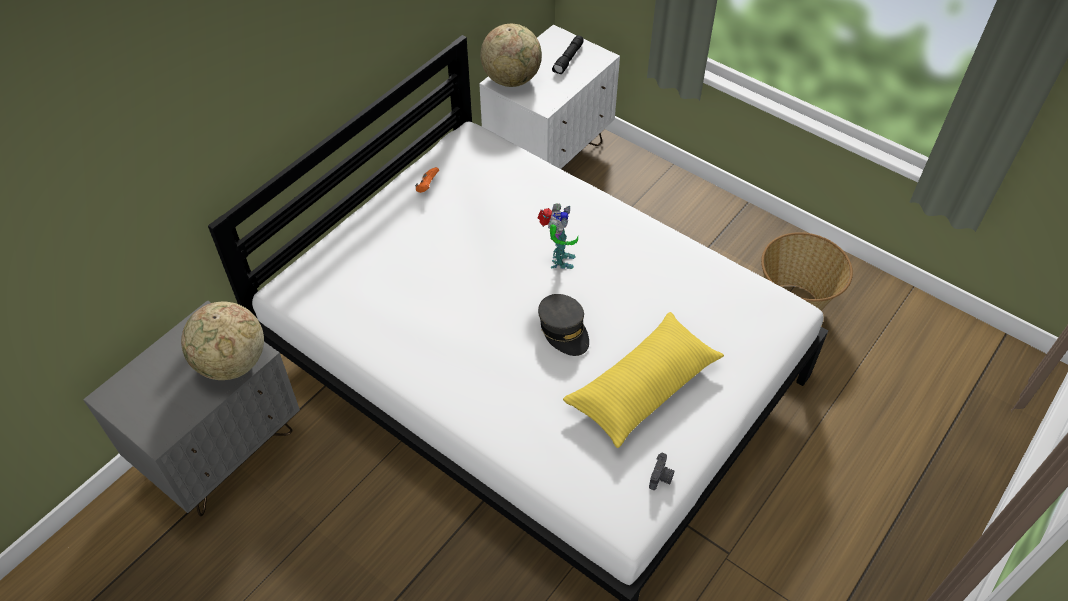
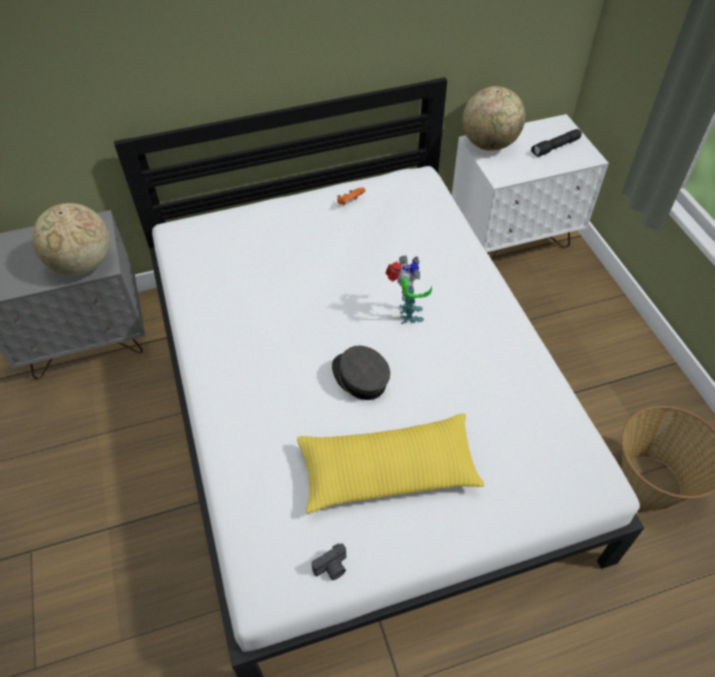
camera: 35 degrees right, 0 degrees up
(559, 260) = (407, 315): toy robot -> toy robot turned 45 degrees counterclockwise
(564, 330) = (360, 378): grey cap -> grey cap turned 135 degrees clockwise

